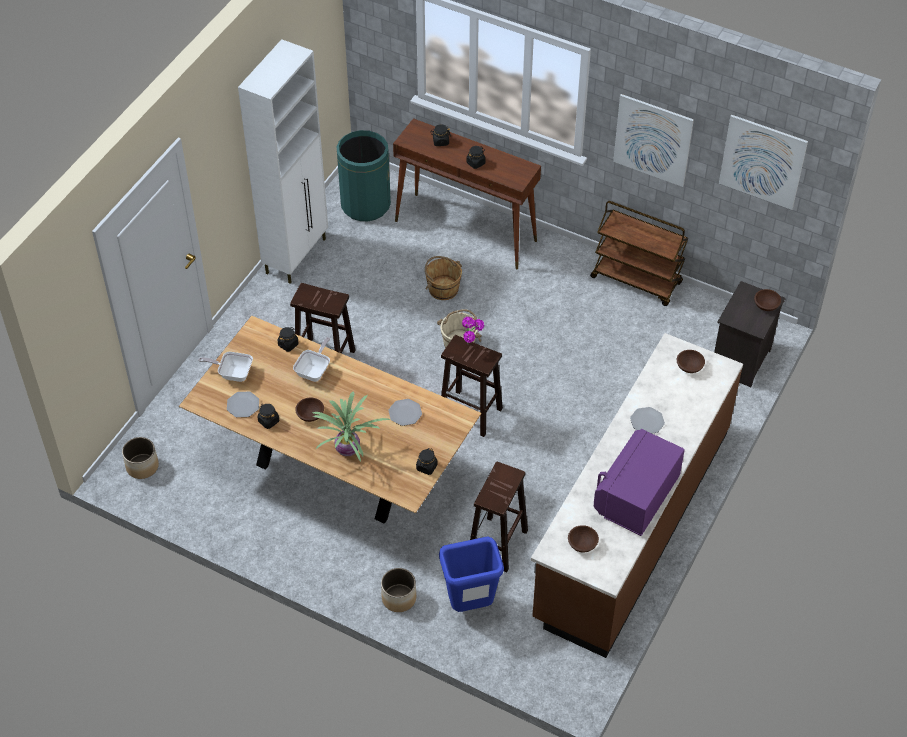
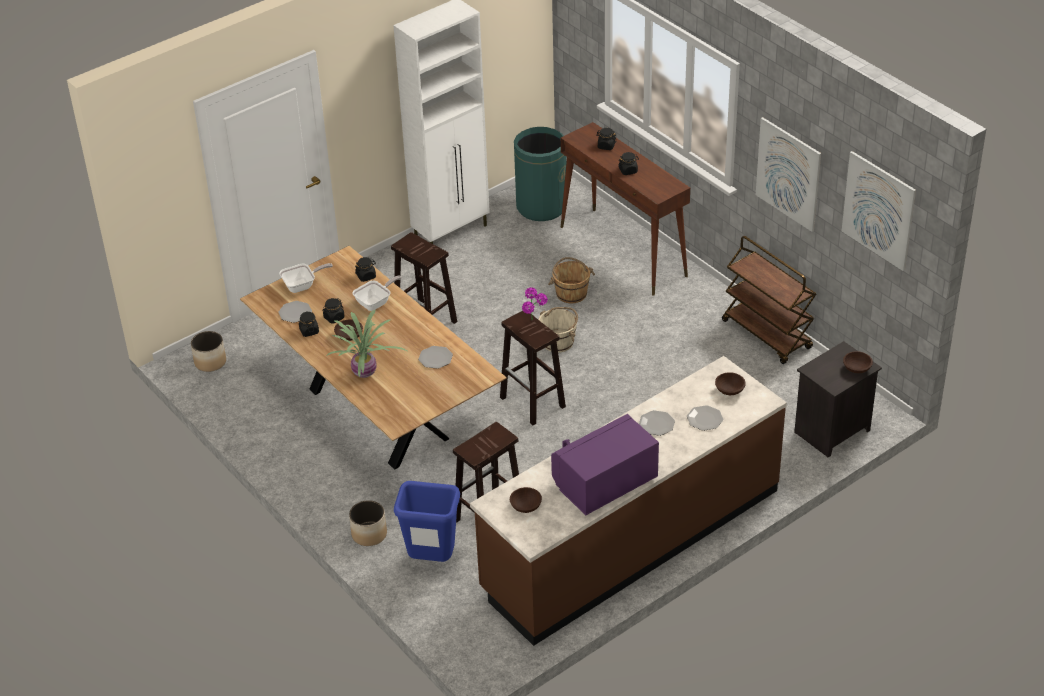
camera: 25 degrees right, 10 degrees down
(232, 373) = (302, 286): frying pan -> frying pan turned 120 degrees clockwise
(426, 467) = (426, 406): black jar -> black jar (334, 318)
(685, 403) = (704, 419): none -> plate

